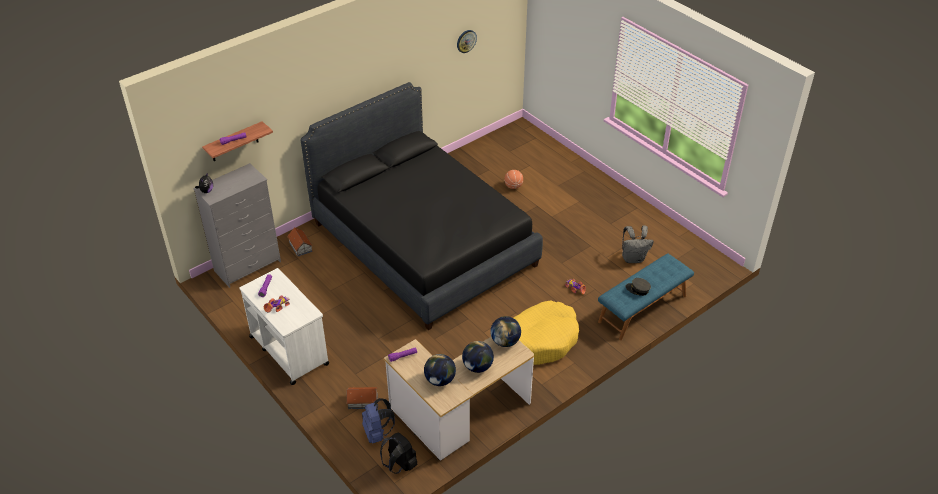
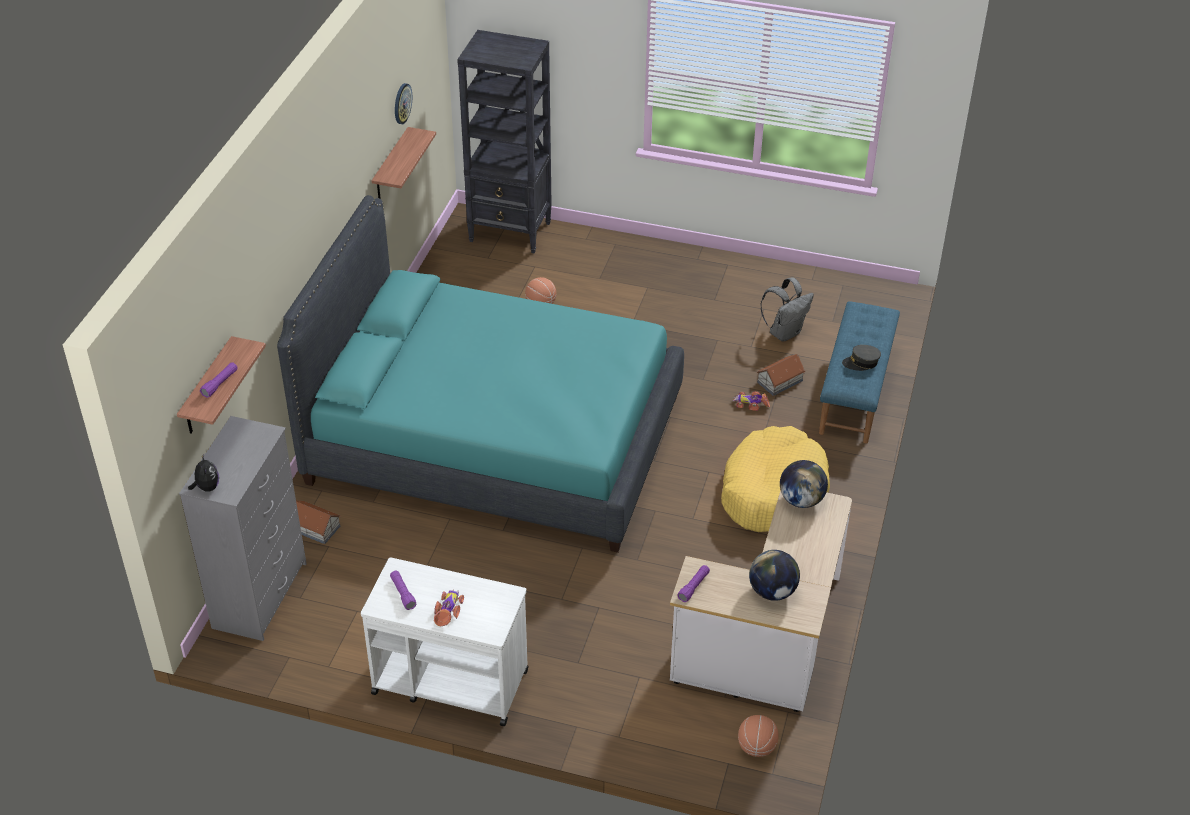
camera: 35 degrees left, 0 degrees up
(363, 401) = (625, 693): toy house -> toy house (780, 381)
(377, 433) = (687, 723): blue backpack -> none
(399, 465) = (756, 747): black backpack -> basketball
(423, 244) = (494, 439): black bed -> turquoise bed
(447, 74) = (391, 166): none -> shelf
(477, 367) = (801, 550): globe -> none
(534, 143) = (511, 232): none -> black bookcase

